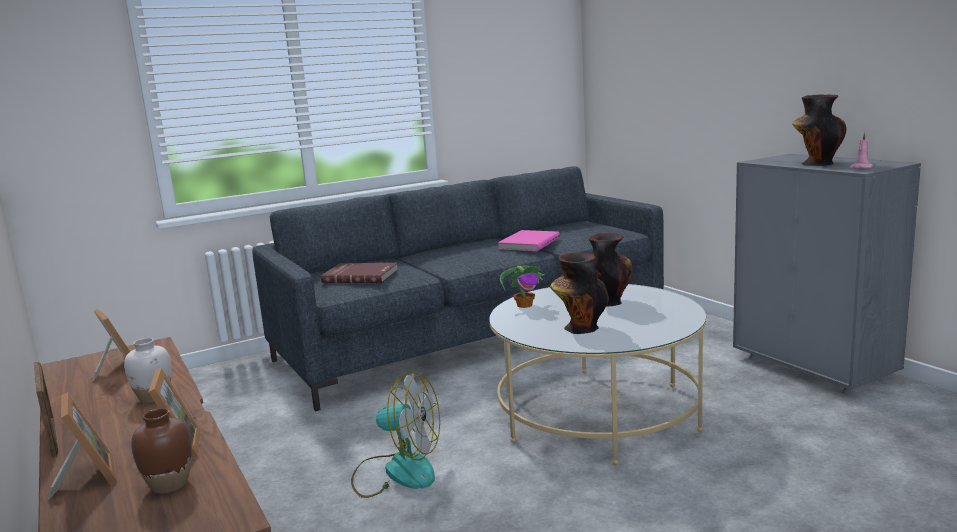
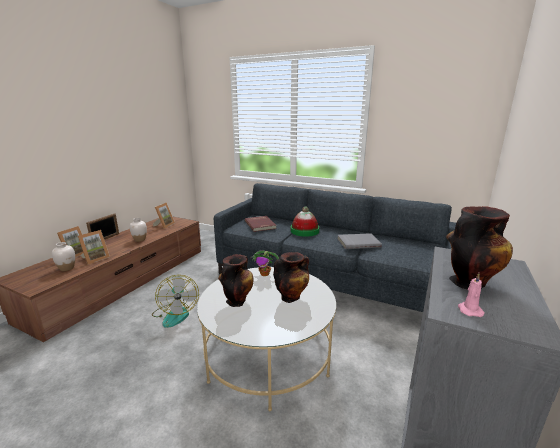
camera: 55 degrees right, 5 degrees up
(169, 484) = (67, 268): brown vase -> white vase
(440, 258) = (304, 231): none -> hat
(528, 243) = (358, 242): pink book -> grey book

